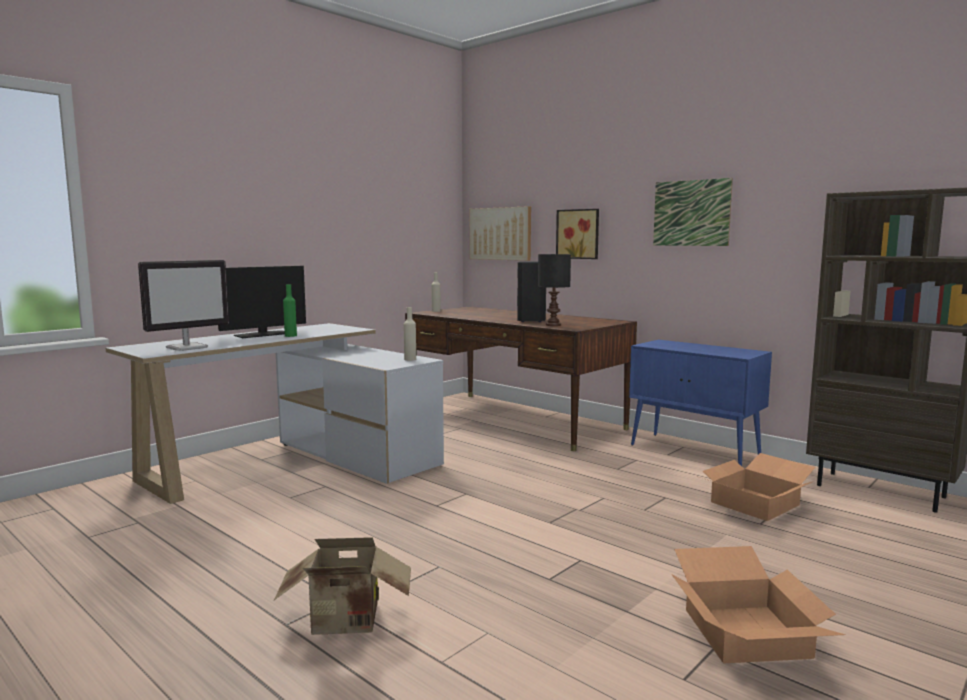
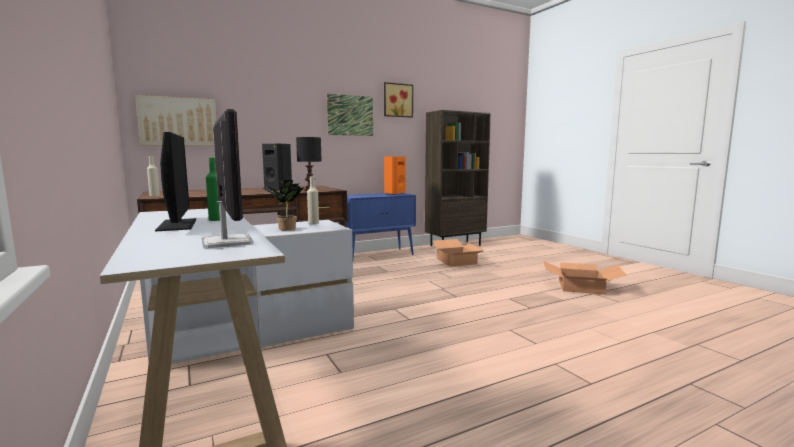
camera: 70 degrees left, 0 degrees up
(347, 623) = (586, 362): cardboard box -> none
(369, 358) = (284, 229): none -> potted plant
(579, 234) = (266, 125): picture -> picture (397, 100)
(737, 351) = (394, 193): none -> orange speaker

